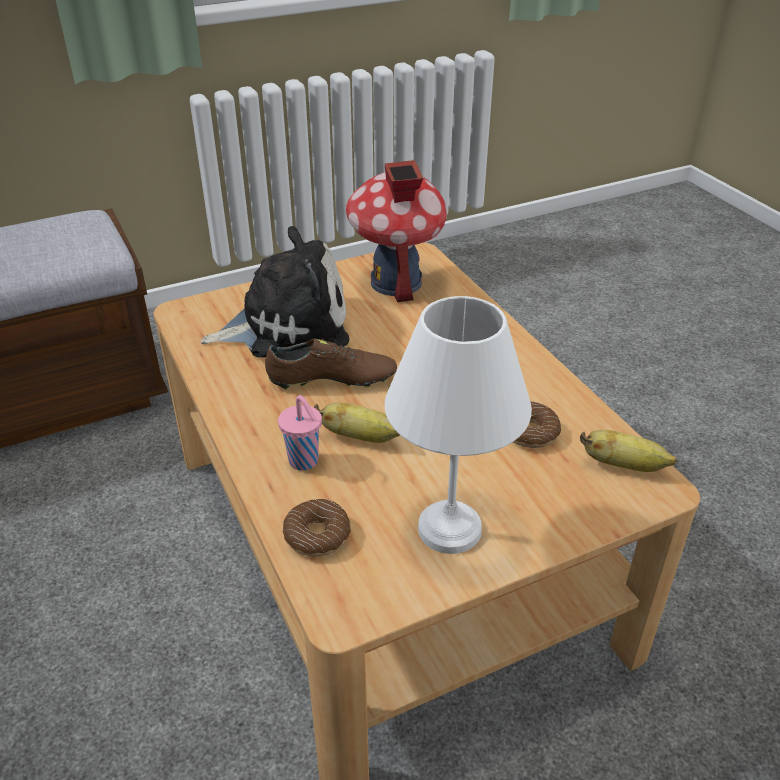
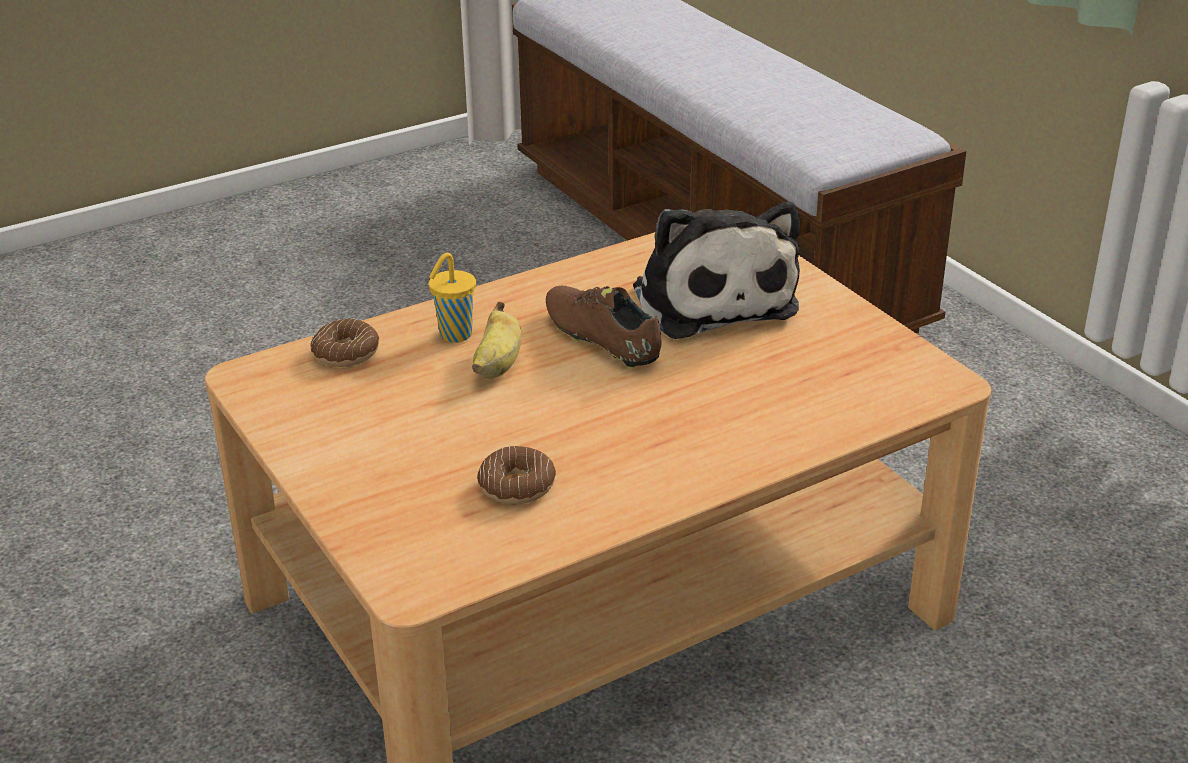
camera: 85 degrees right, 5 degrees down
(304, 462) = (454, 336): pink cup -> yellow cup
(332, 380) = (601, 339): brown shoe -> brown shoe turned 150 degrees clockwise
(396, 282) = (851, 368): toy house -> none
(446, 530) = (349, 428): white table lamp -> none
(624, 466) = (455, 561): banana -> none

